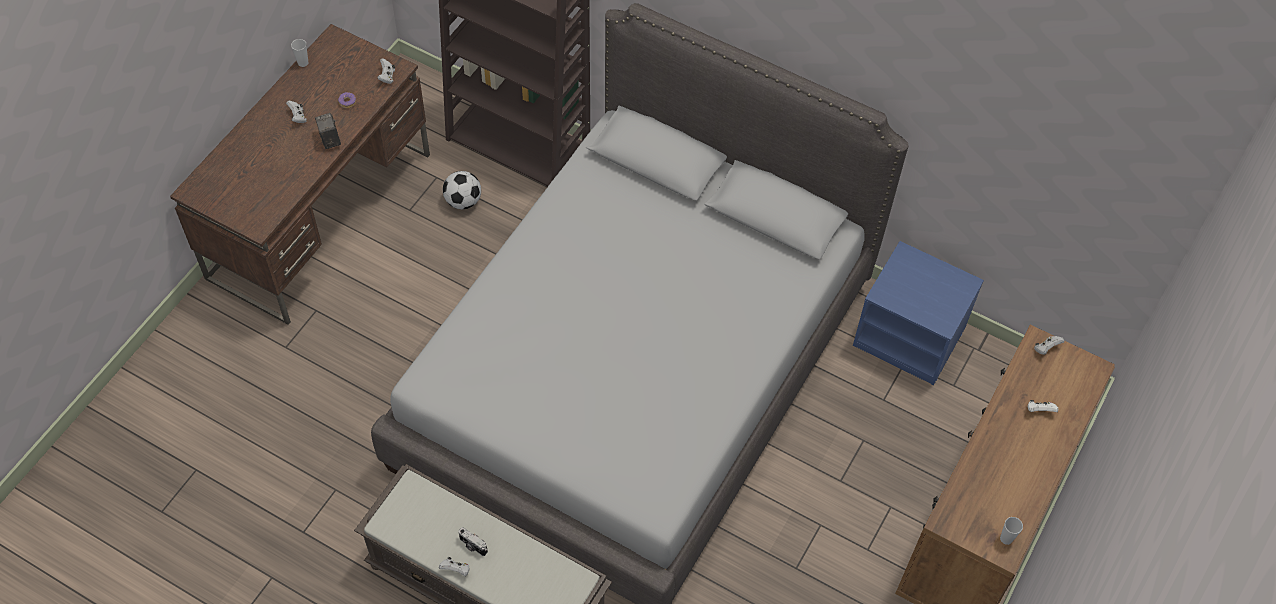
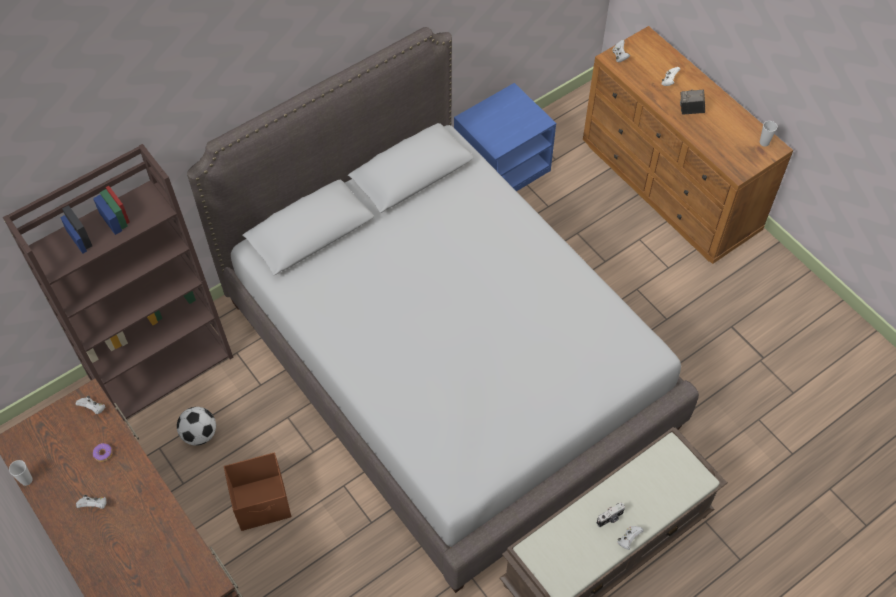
camera: 65 degrees left, 0 degrees up
(330, 139) = (140, 484): camera -> camera (690, 110)
(416, 278) = (262, 503): none -> brown storage box

